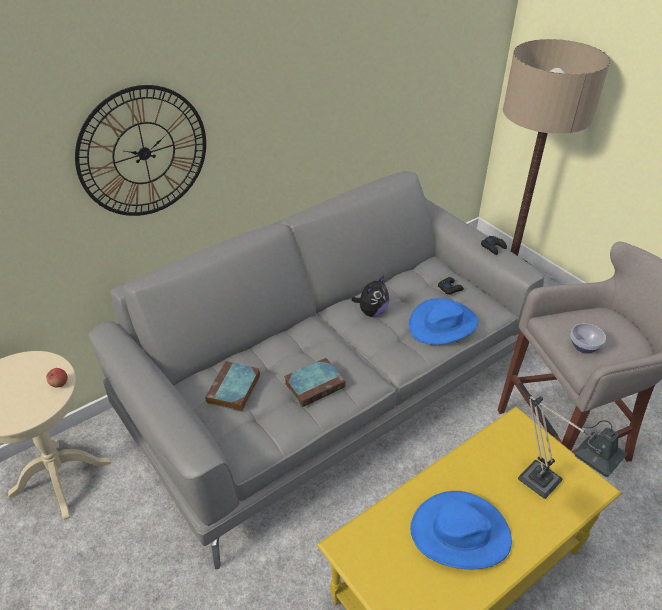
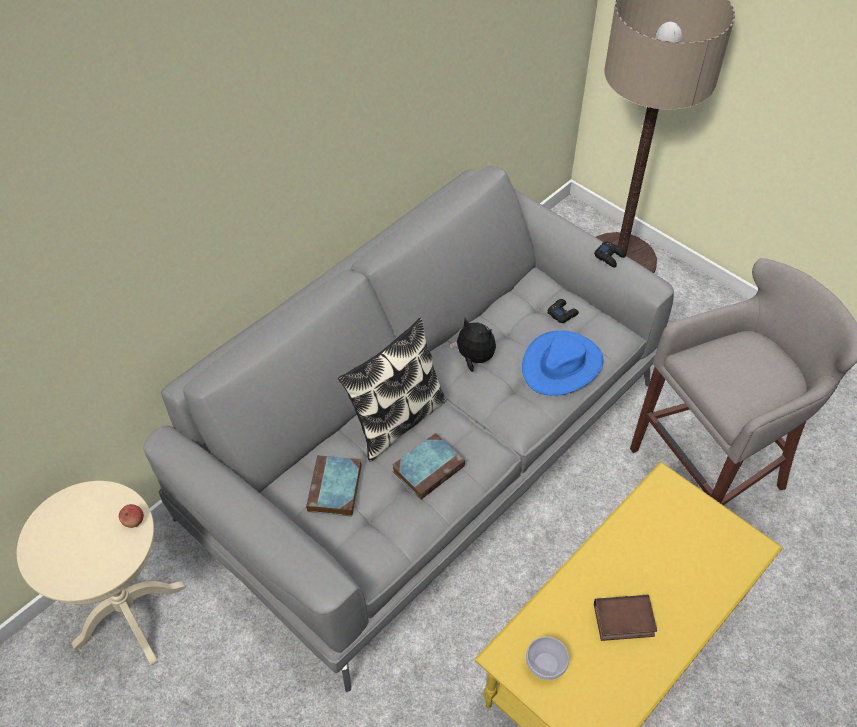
camera: 10 degrees left, 10 degrees up
(144, 153) = (190, 229): wall clock -> none
(298, 347) = (396, 420): none -> pillow
(371, 311) = (474, 358): plush toy -> plush toy turned 90 degrees counterclockwise
(460, 533) = (623, 622): blue hat -> book
(548, 486) = (707, 553): table lamp -> none
(584, 346) = (731, 387): bowl -> bowl (546, 663)

